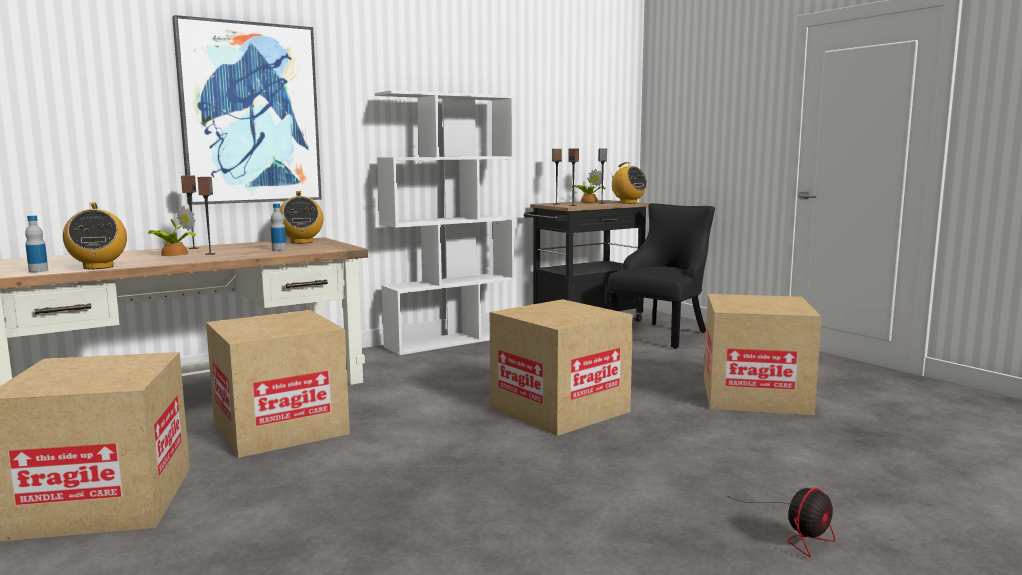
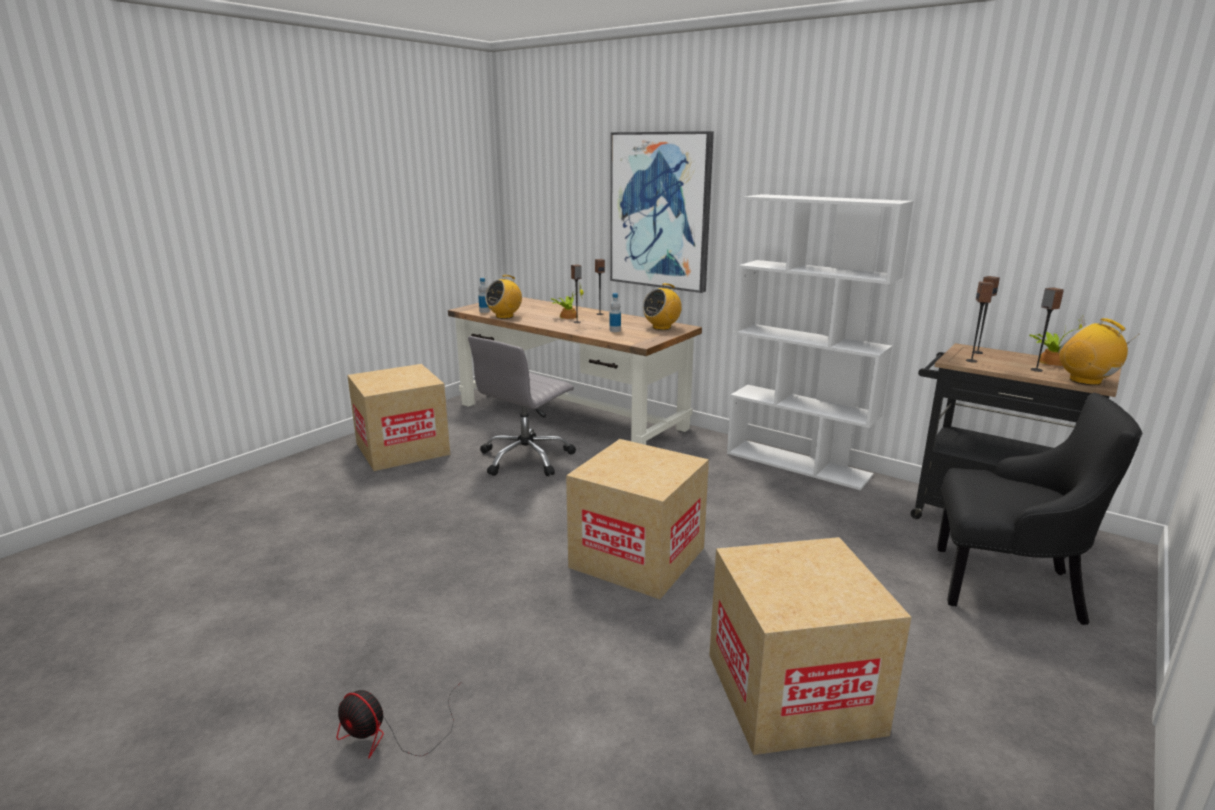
camera: 70 degrees right, 10 degrees up
(280, 428) = (526, 458): cardboard box -> grey office chair
(628, 203) = (1085, 381): radio -> radio turned 120 degrees clockwise

